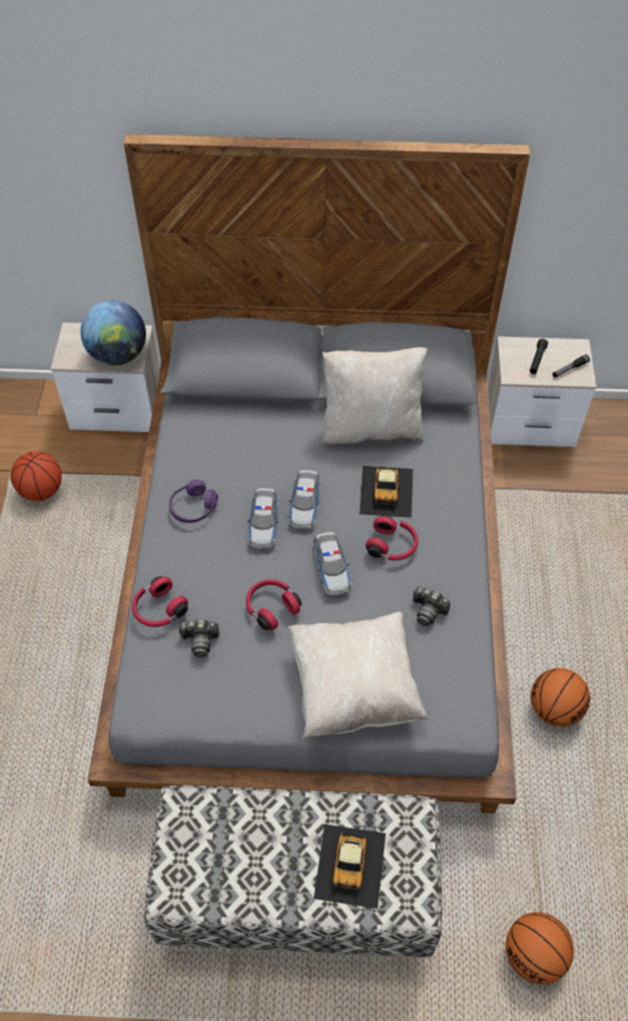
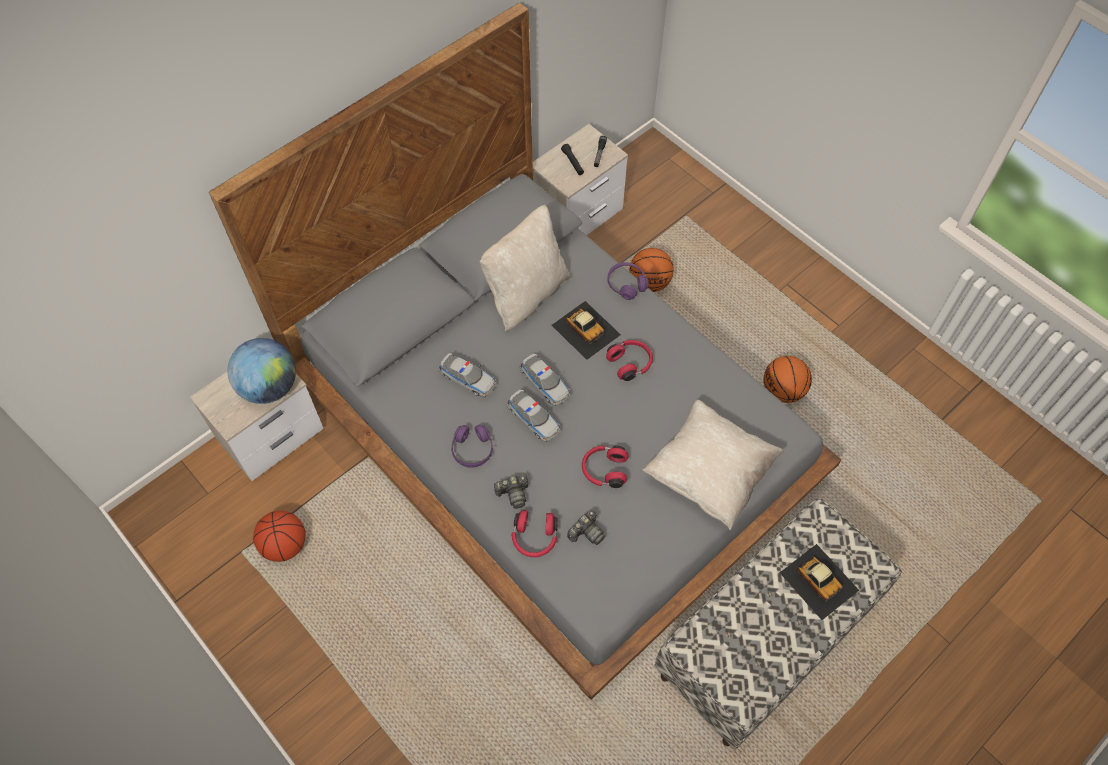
camera: 45 degrees left, 5 degrees up
(331, 568) = (610, 410): toy car -> toy car (467, 378)
(428, 611) = (697, 386): camera -> camera (513, 494)
(464, 483) = (626, 284): none -> purple headphones
(533, 955) = (916, 543): basketball -> basketball (649, 282)

